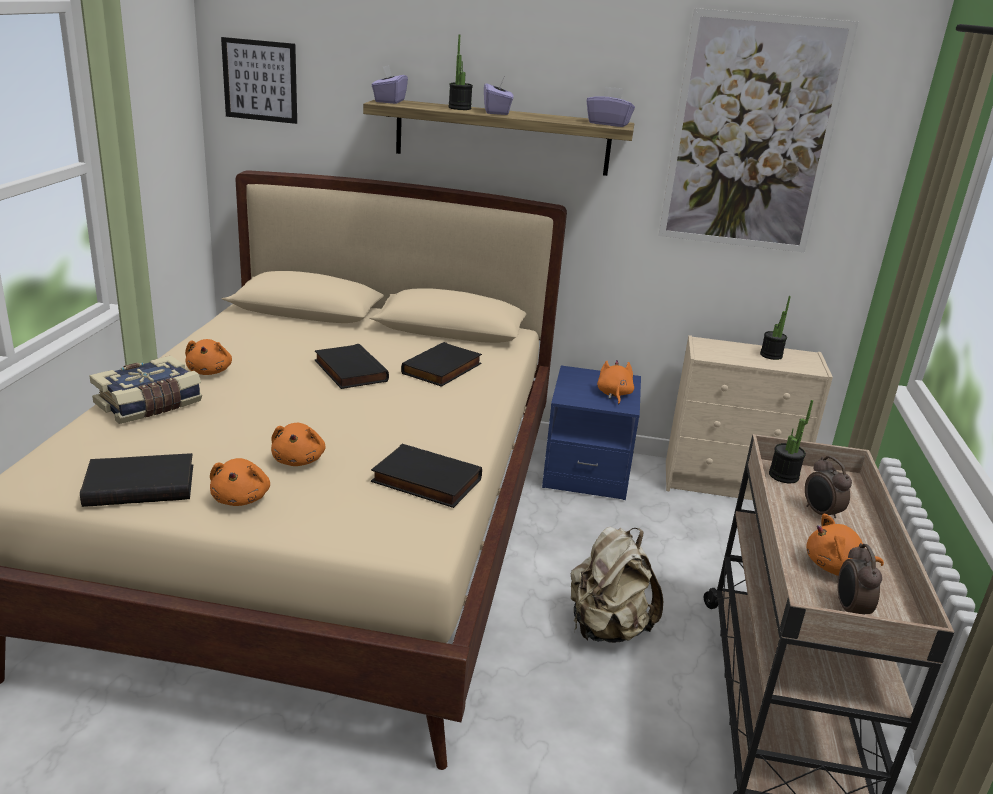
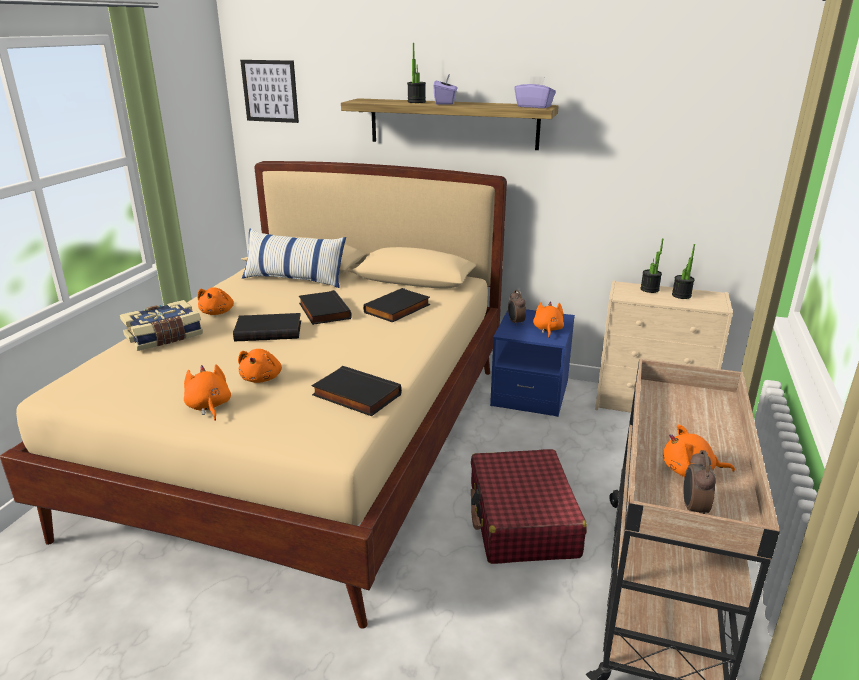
camera: 10 degrees right, 0 degrees up
(141, 484) = (138, 395): black book -> black book (269, 330)
(241, 498) = (209, 406): orange plush toy -> orange plush toy turned 150 degrees clockwise
(297, 327) = (294, 279): none -> pillow
(389, 101) = (363, 100): purple tissue box -> none
(607, 628) = (522, 520): beige backpack -> red suitcase
(751, 135) = (657, 109): picture -> none
(783, 476) = (664, 394): potted plant -> potted plant (649, 289)
(820, 514) = (689, 426): alarm clock -> alarm clock (515, 323)

